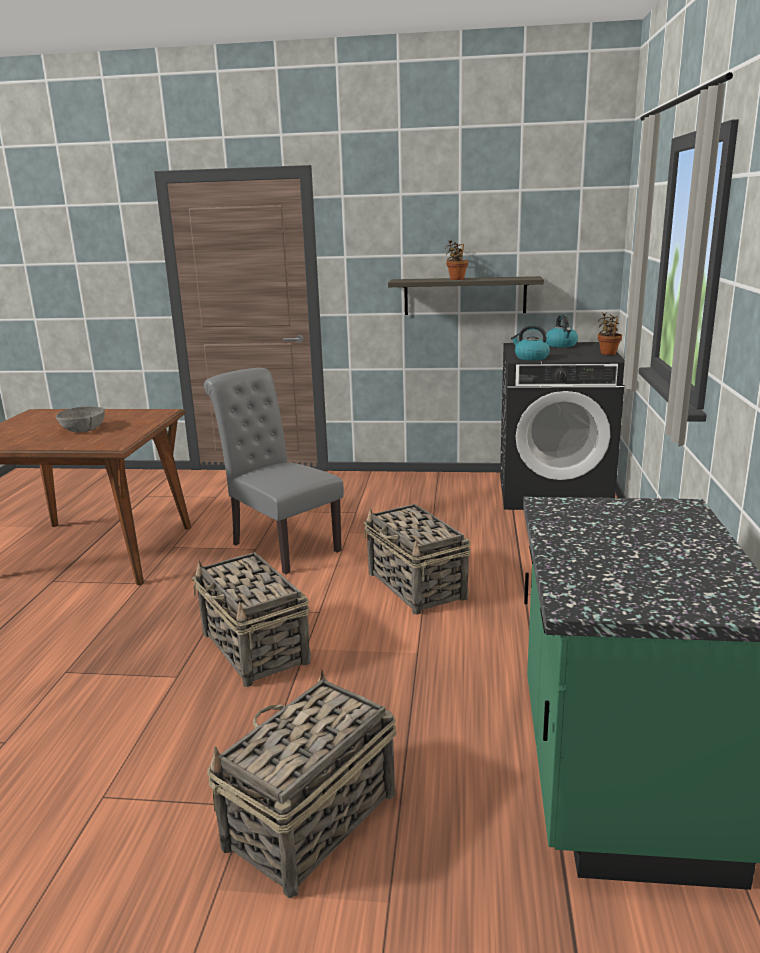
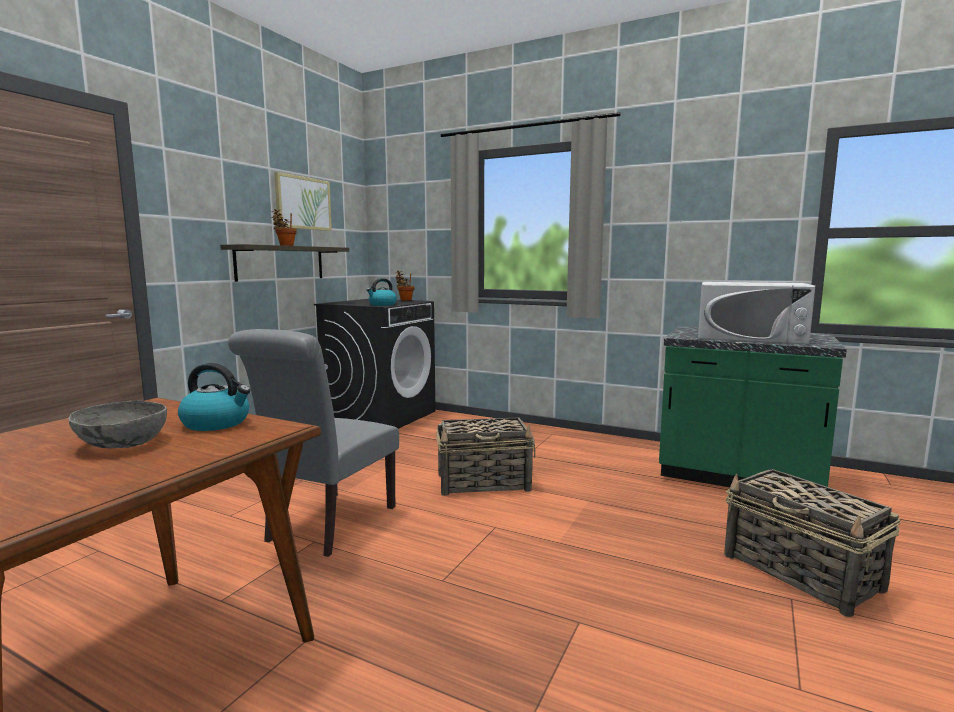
camera: 70 degrees left, 10 degrees down
(255, 649) = (545, 567): basket -> none
(280, 545) = (326, 526): grey chair -> grey chair turned 45 degrees counterclockwise
(504, 225) = (303, 203): none -> picture
(561, 345) = (358, 301): kettle -> kettle (217, 423)
(606, 548) = (750, 337): none -> white microwave

